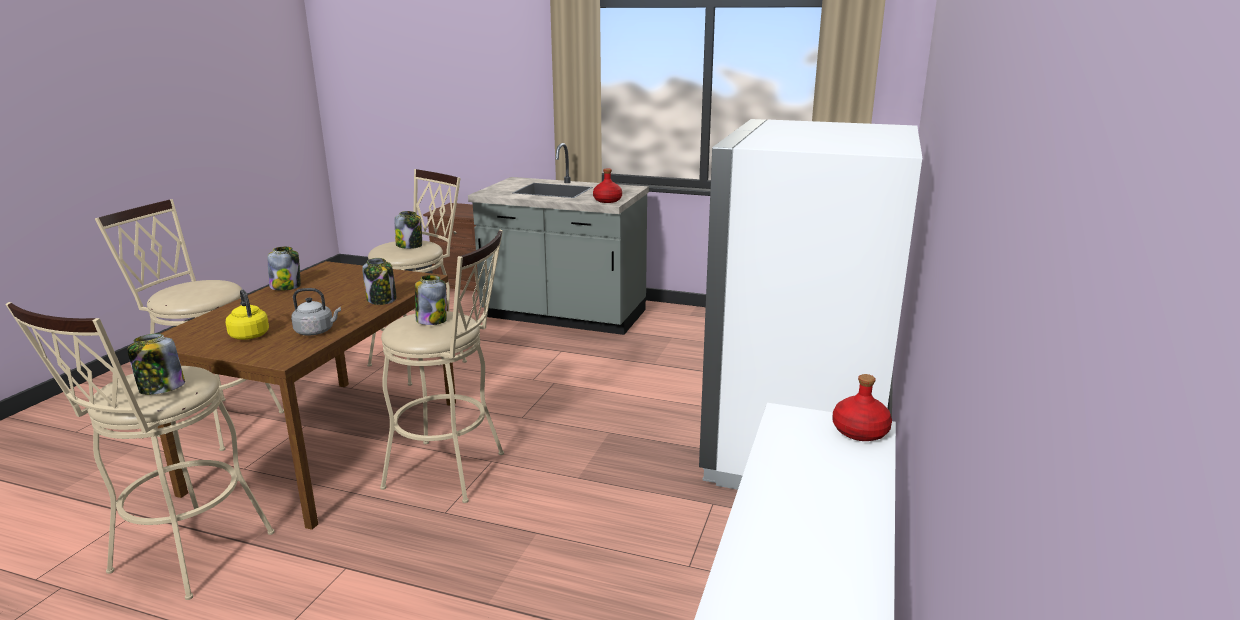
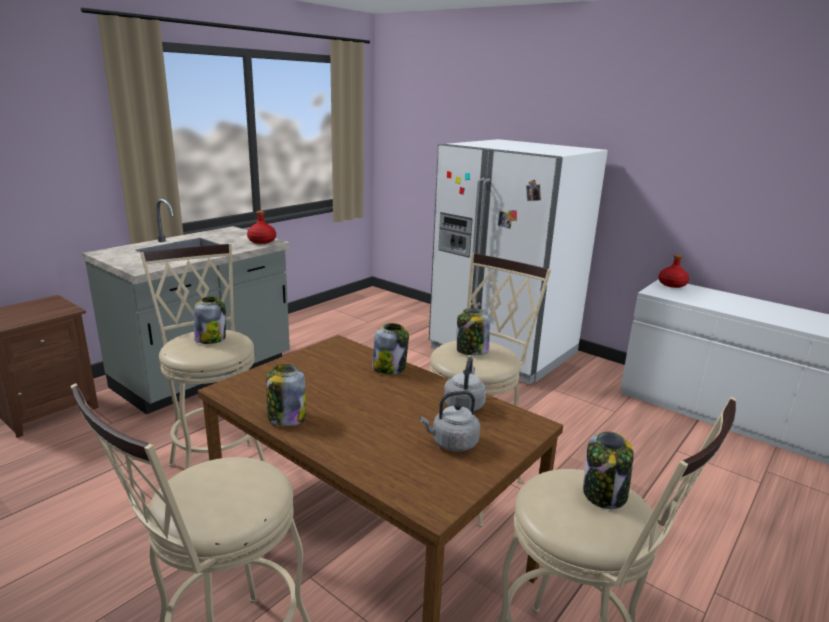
camera: 70 degrees left, 0 degrees up
(249, 335) = (452, 443): yellow kettle -> grey kettle

